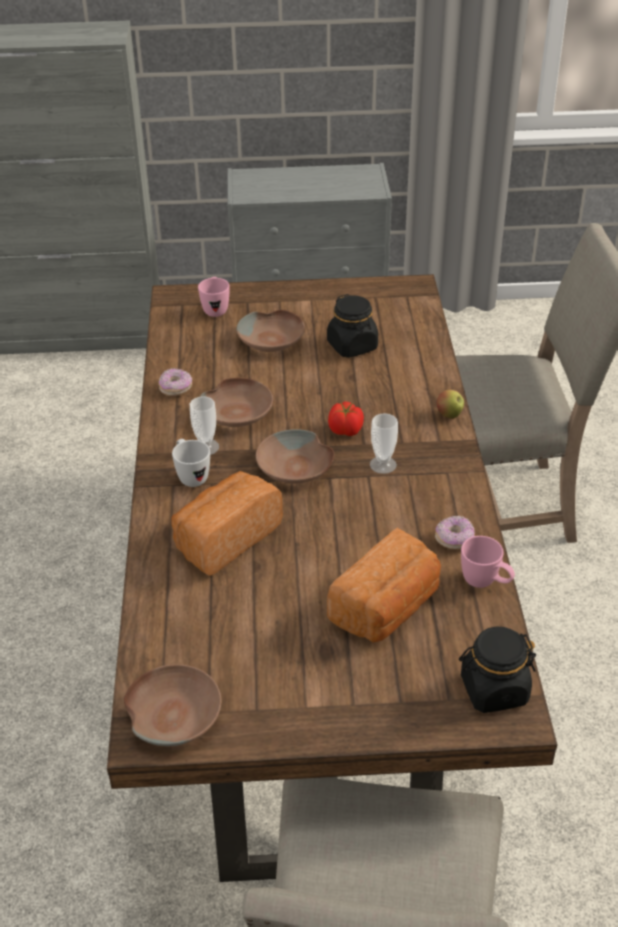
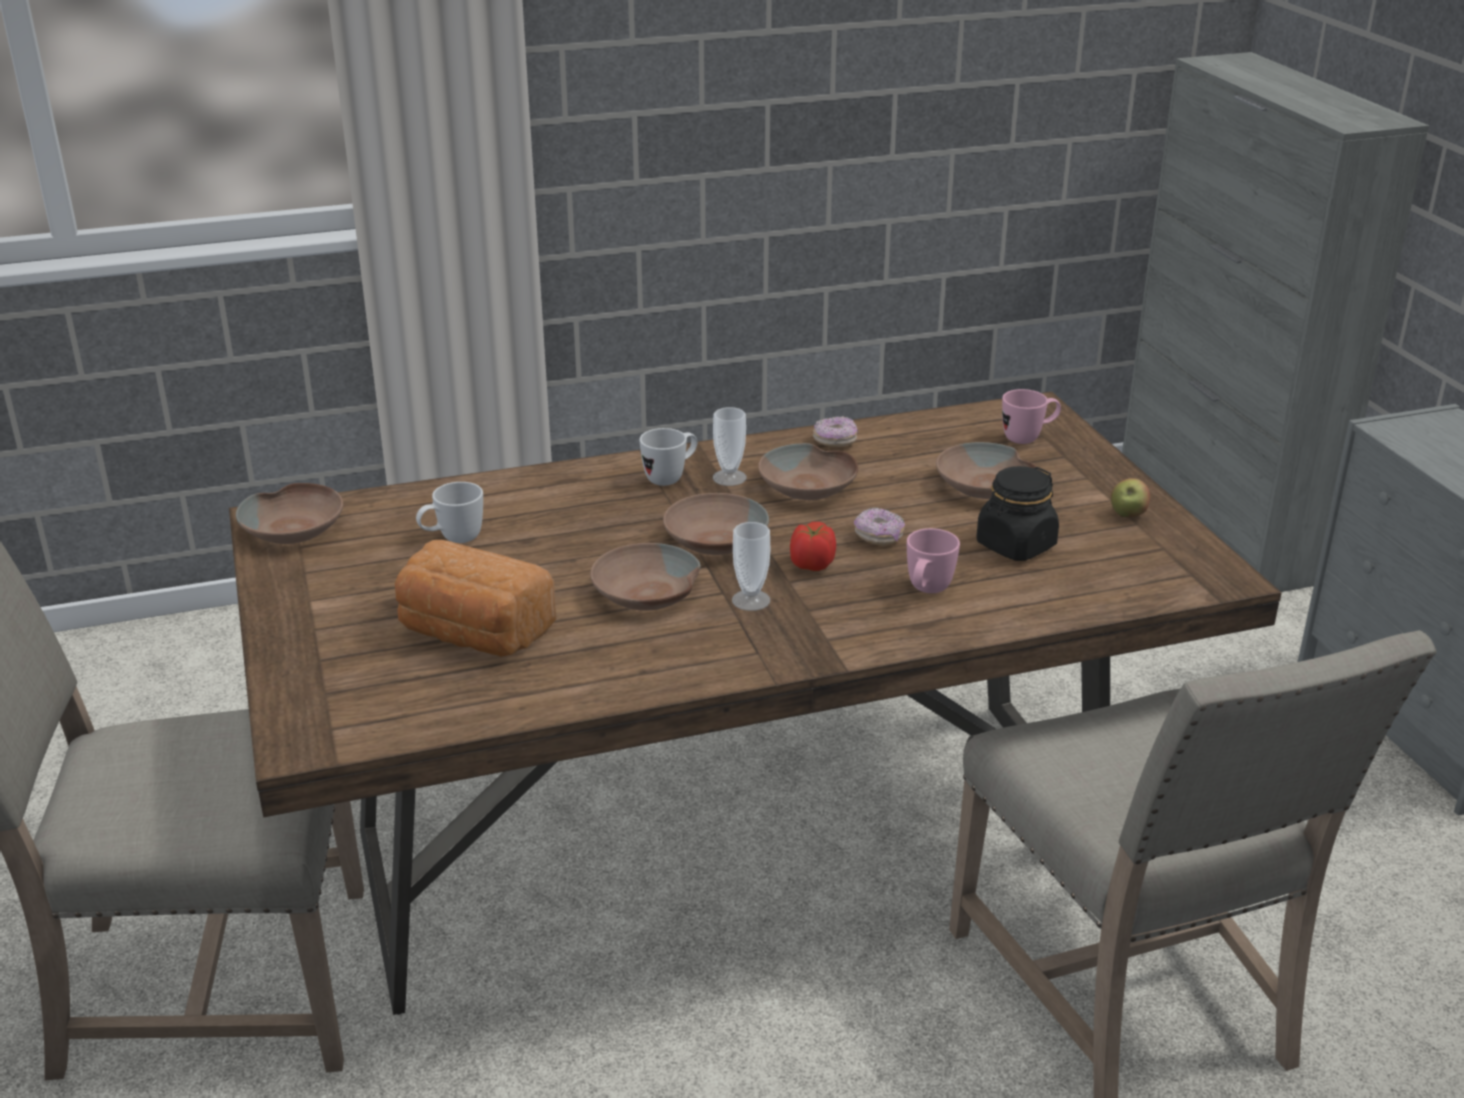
camera: 75 degrees right, 10 degrees down
(225, 539) = (567, 514): bread -> none
(238, 609) = (452, 540): none -> white mug
(359, 512) = (645, 594): none -> brown bowl
(449, 415) = (894, 642): apple -> apple (1127, 515)
(454, 540) = (614, 671): donut -> donut (878, 537)
(485, 583) = (535, 703): pink mug -> pink mug (926, 592)
(493, 690) = (342, 724): black jar -> none

